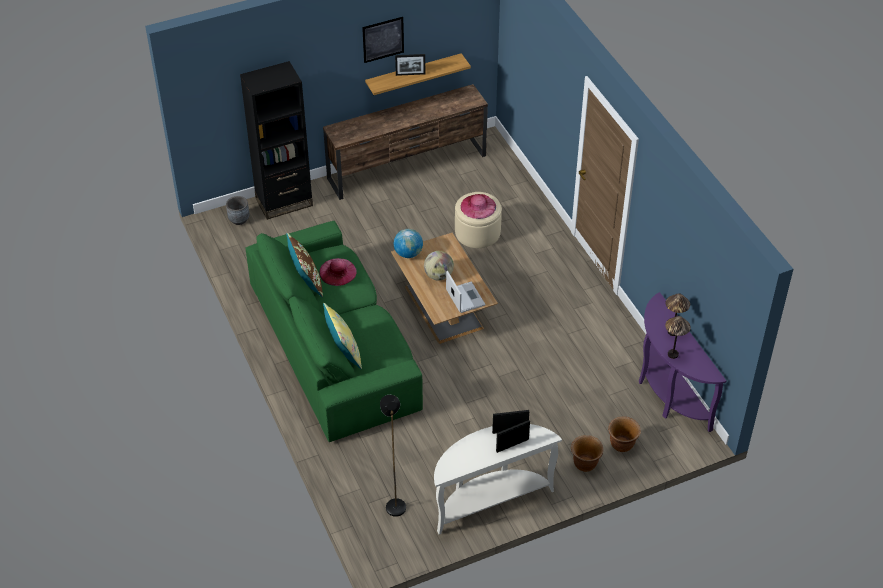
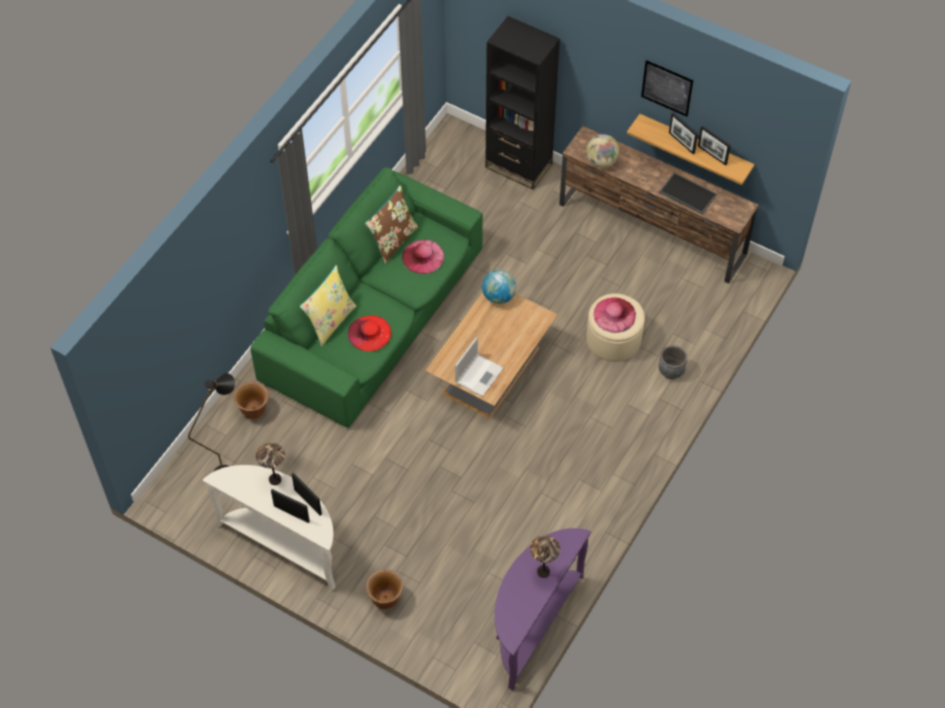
camera: 55 degrees right, 10 degrees up
(239, 219) = (467, 148): grey planter -> grey planter (671, 371)
(376, 335) = (369, 333): none -> red hat
(431, 109) = (687, 194): none -> tray
(434, 66) = (712, 155): none -> picture frame
(438, 276) = (490, 337): globe -> globe (601, 161)
(622, 444) = (433, 618): brown planter -> brown planter (254, 410)
(672, 354) = (511, 587): table lamp -> table lamp (275, 479)

